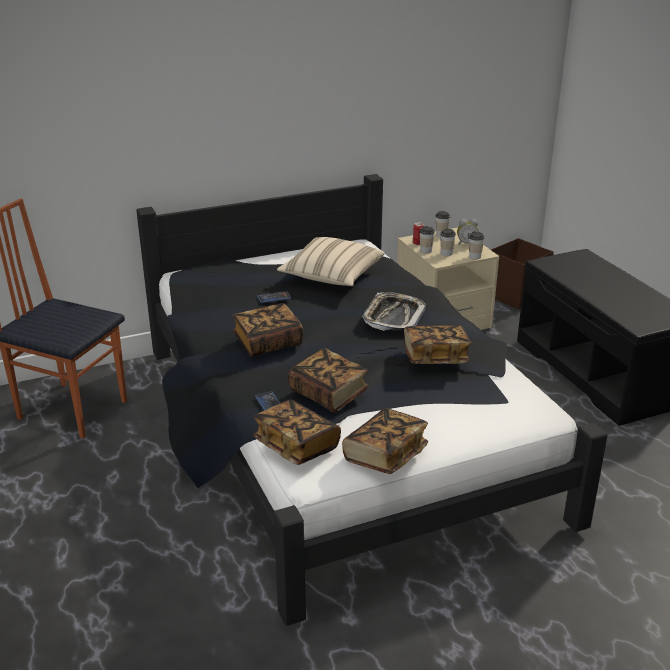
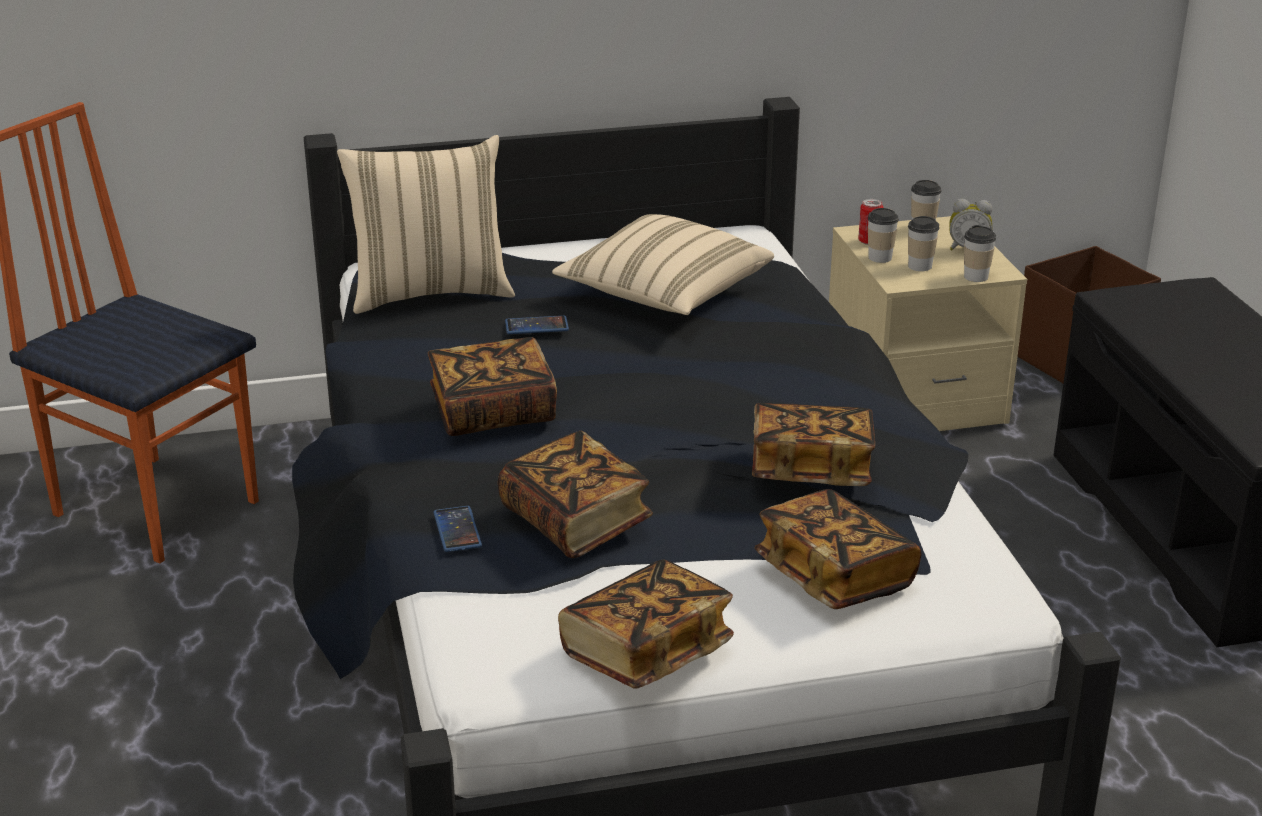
camera: 10 degrees right, 0 degrees up
(212, 285) = (430, 292): none -> beige pillow
(296, 446) = (480, 615): book -> book (834, 576)
(393, 317) = (756, 382): tray -> none

